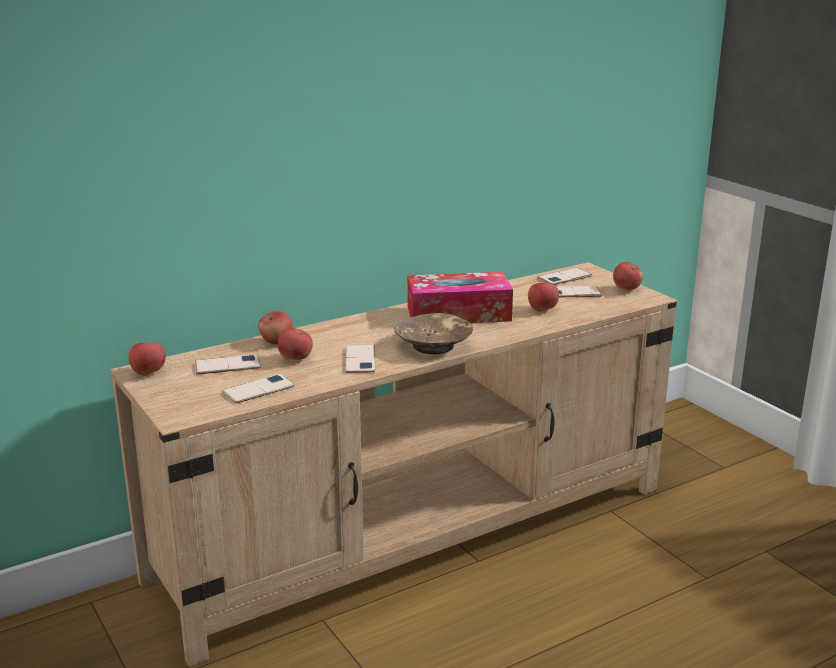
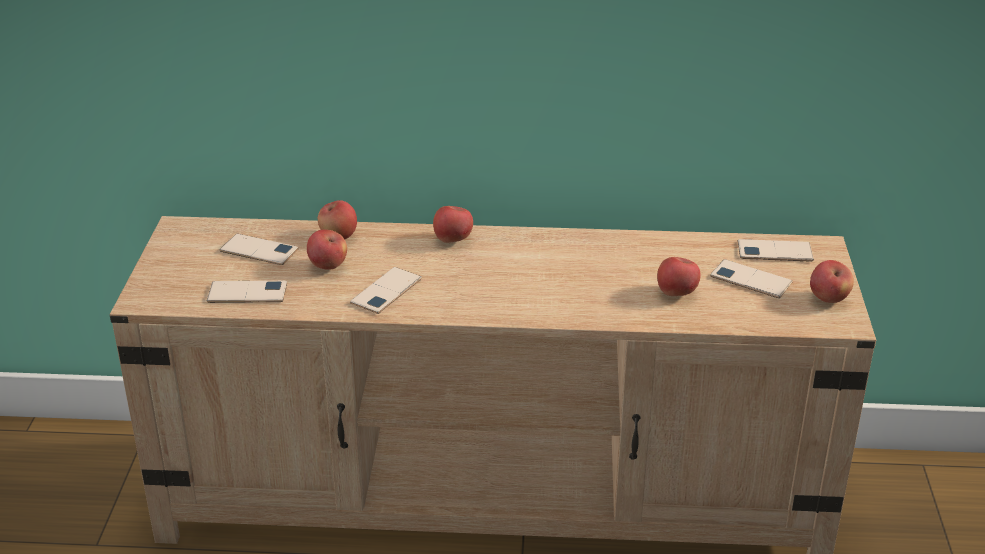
camera: 35 degrees right, 10 degrees up
(148, 373) = (184, 233): apple -> apple (452, 239)
(434, 345) = (484, 301): brown bowl -> none
(458, 313) = (571, 264): tissue box -> none

